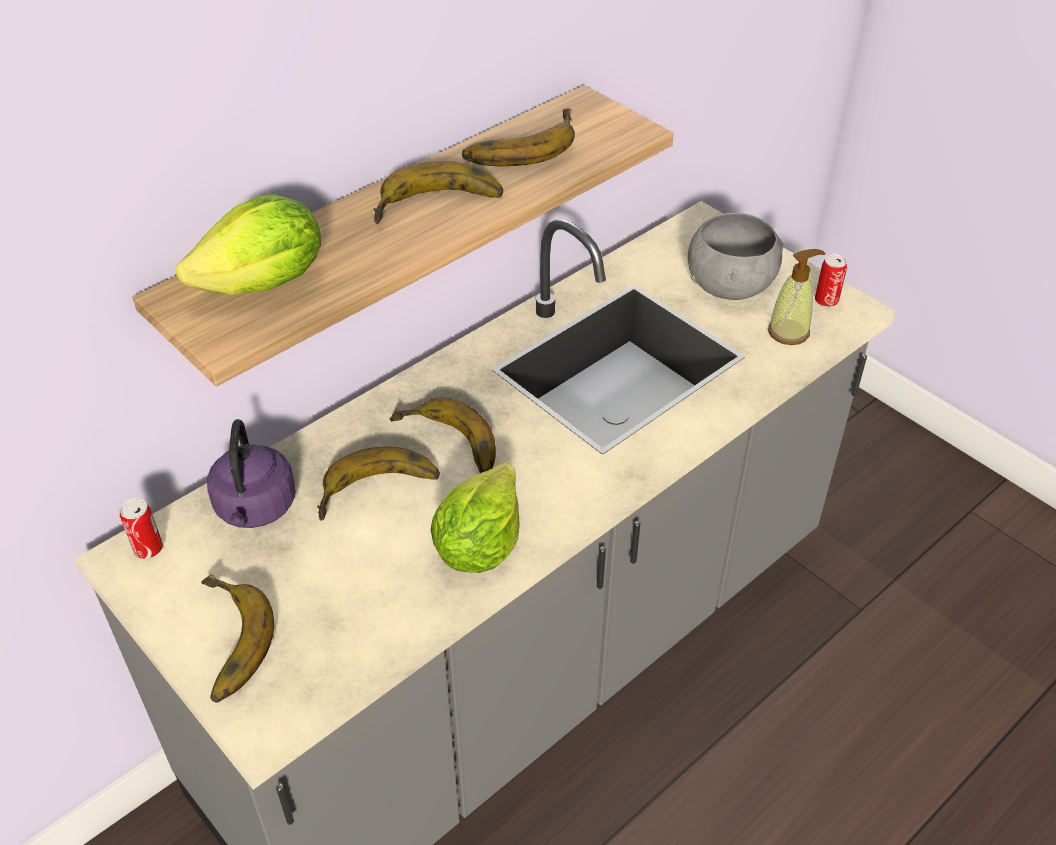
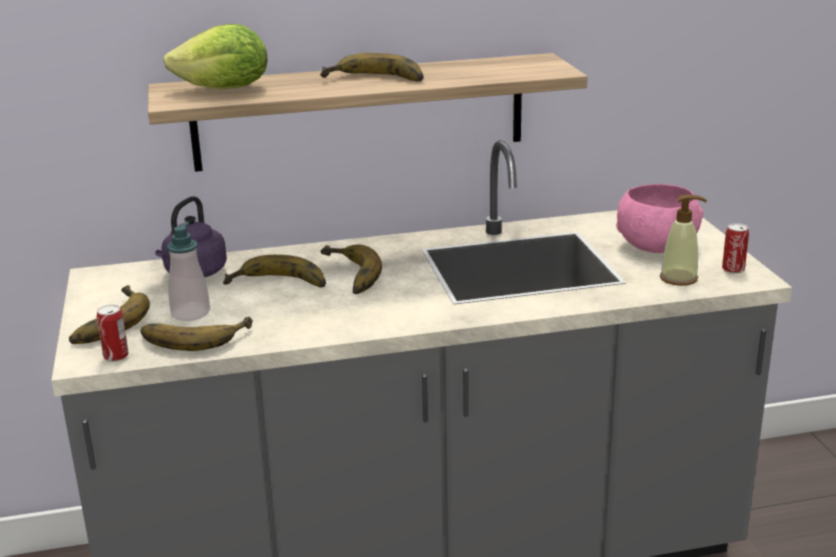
camera: 30 degrees right, 20 degrees down
(148, 548) = (113, 274): can -> can (116, 356)
(317, 584) = (190, 313): none -> soap dispenser
(479, 544) = (314, 323): lettuce -> none
(519, 145) = (466, 67): banana -> banana (195, 335)
(730, 285) = (657, 246): grey bowl -> pink bowl

